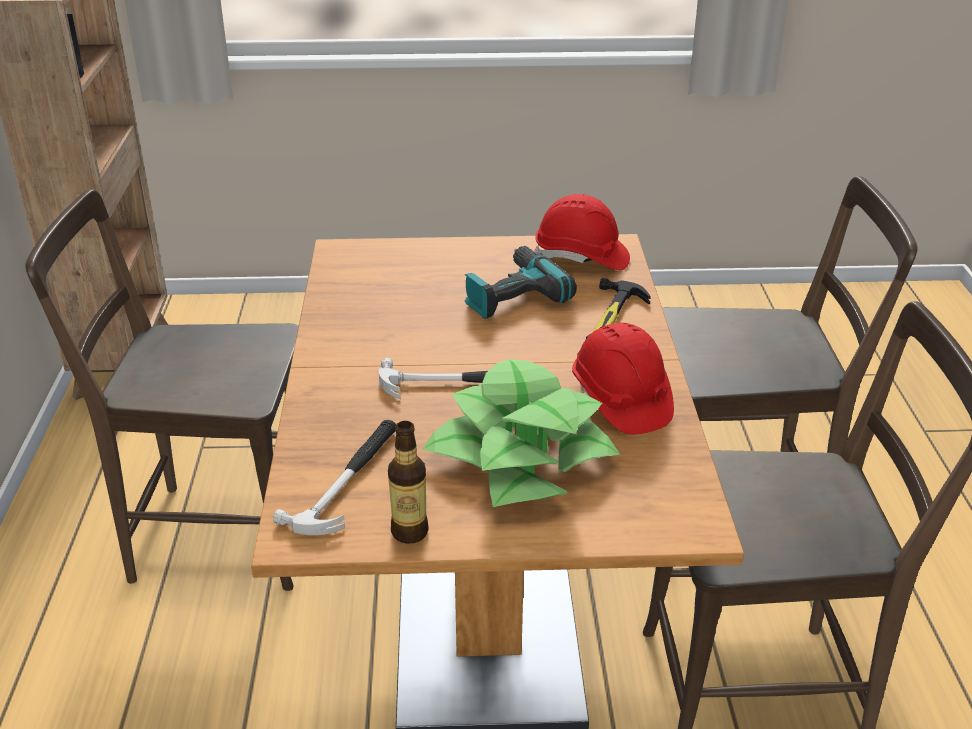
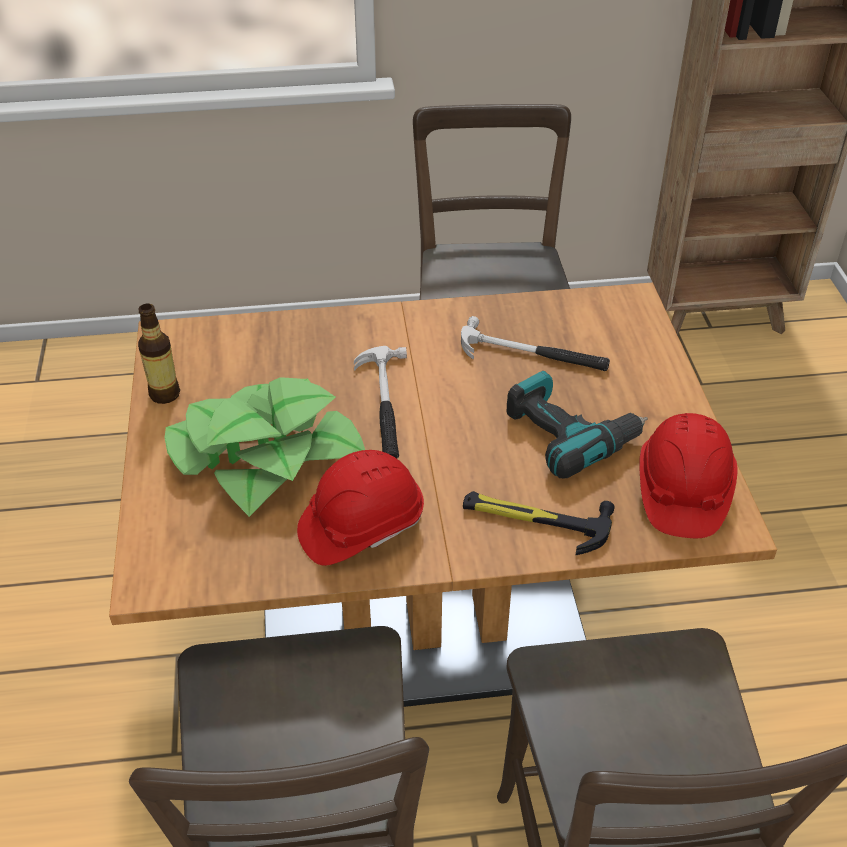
camera: 85 degrees right, 10 degrees up
(349, 480) = (235, 354): hammer -> hammer (532, 354)

